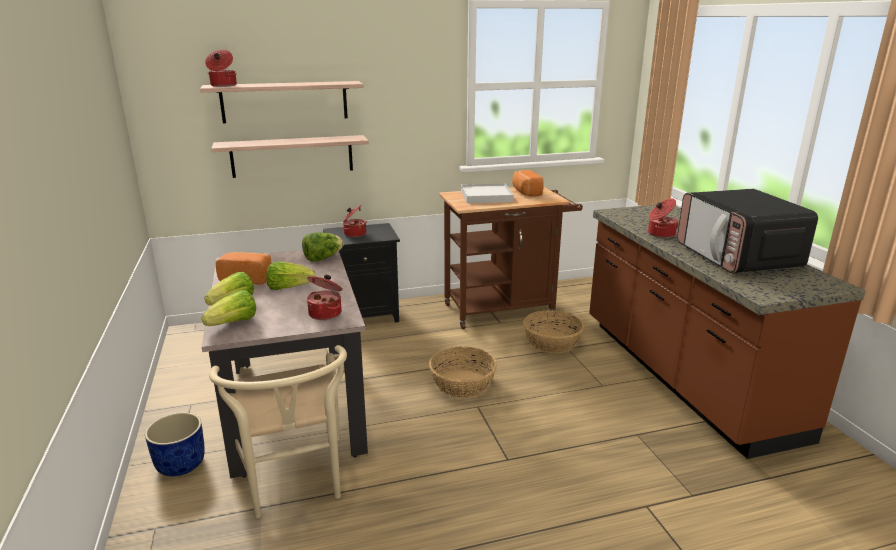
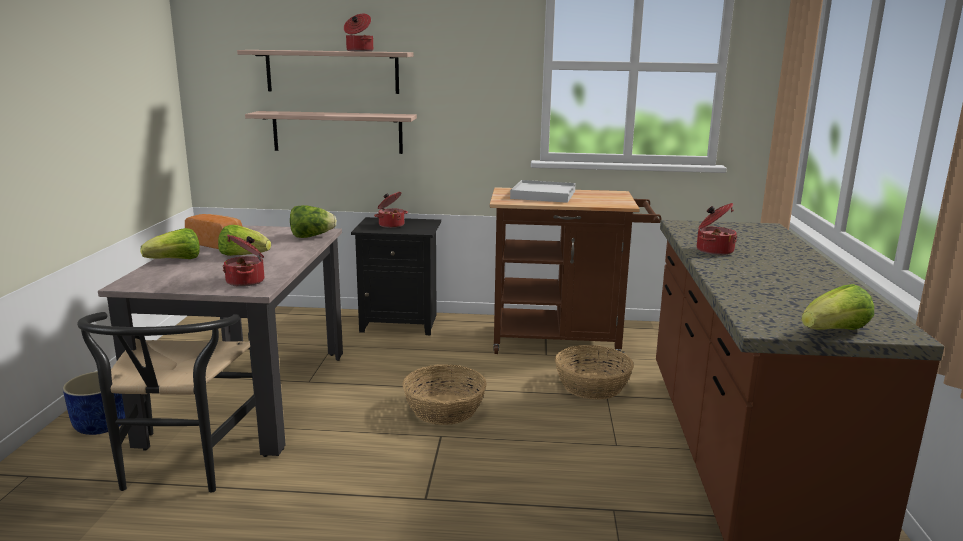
camera: 20 degrees right, 5 degrees down
(223, 85) = (265, 49): cooking pot -> cooking pot (359, 51)
(234, 323) = (152, 276): lettuce -> lettuce (834, 332)
(294, 482) = (184, 466): beige chair -> black chair
(526, 192) = (597, 196): bread -> none
(737, 257) = (789, 285): microwave -> none

